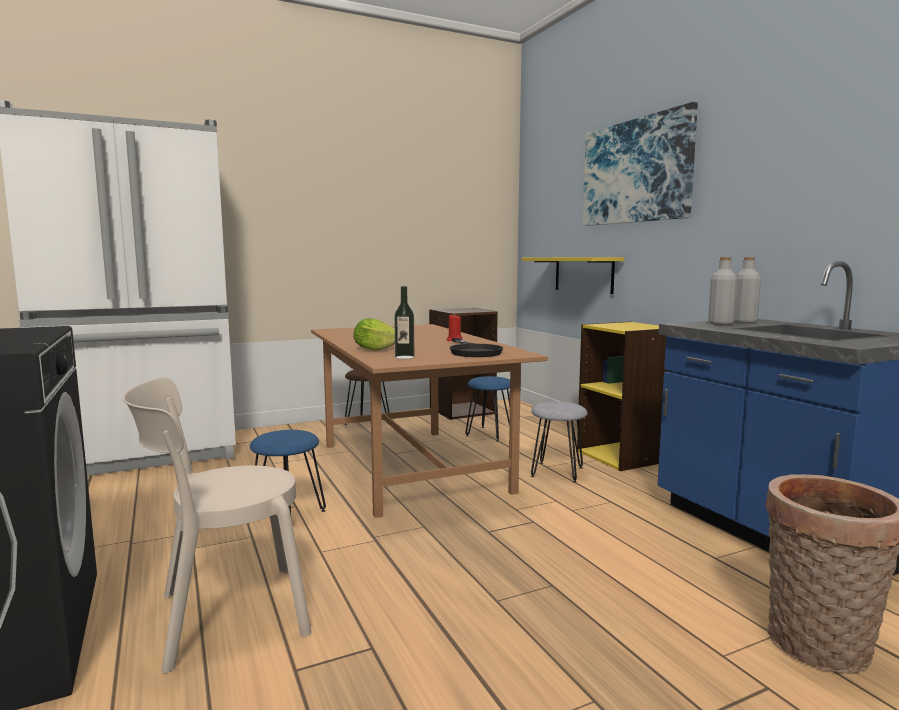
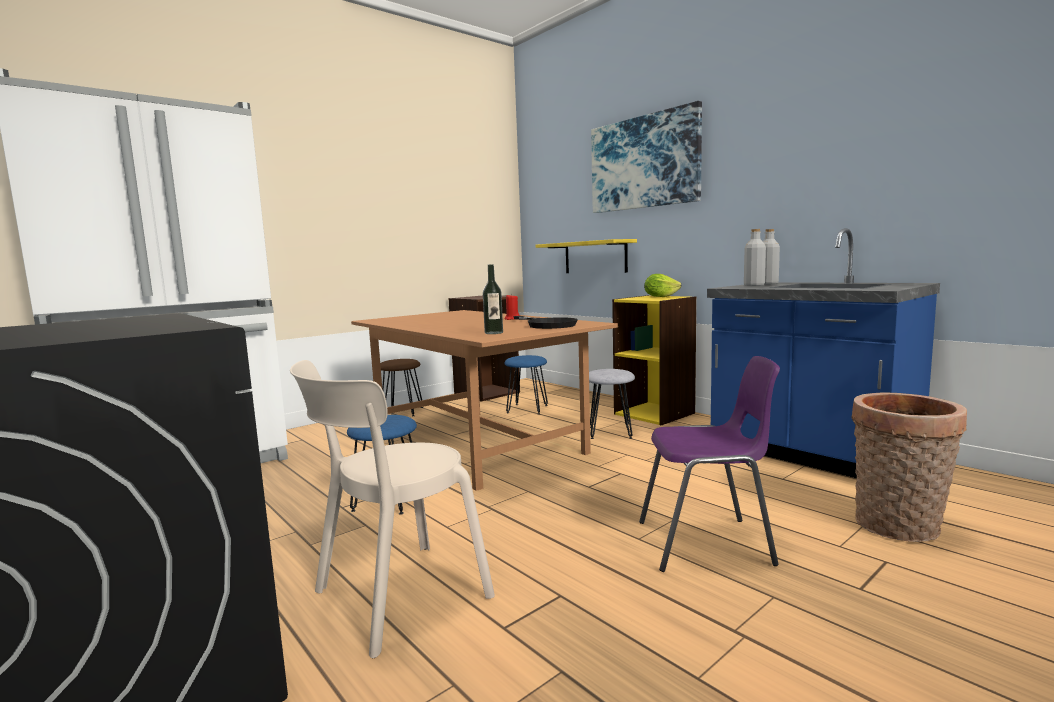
camera: 15 degrees left, 0 degrees up
(375, 349) = (453, 330): lettuce -> lettuce (660, 297)
(567, 621) = (707, 543): none -> purple chair

